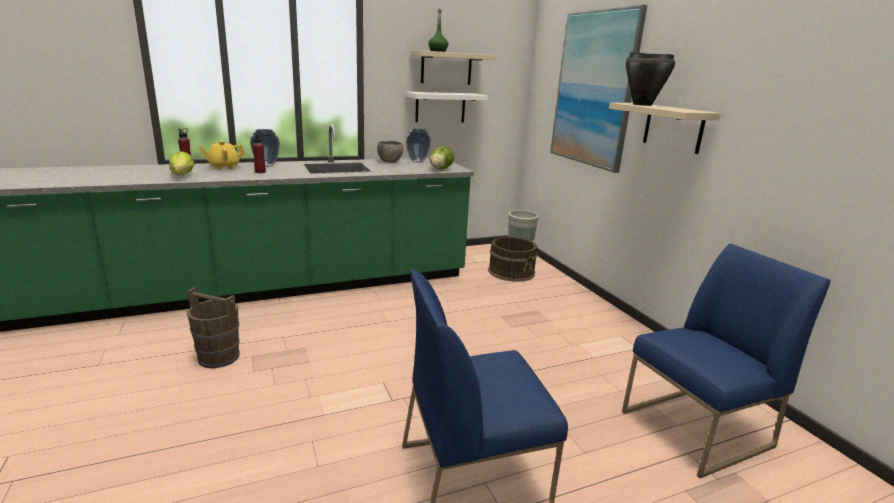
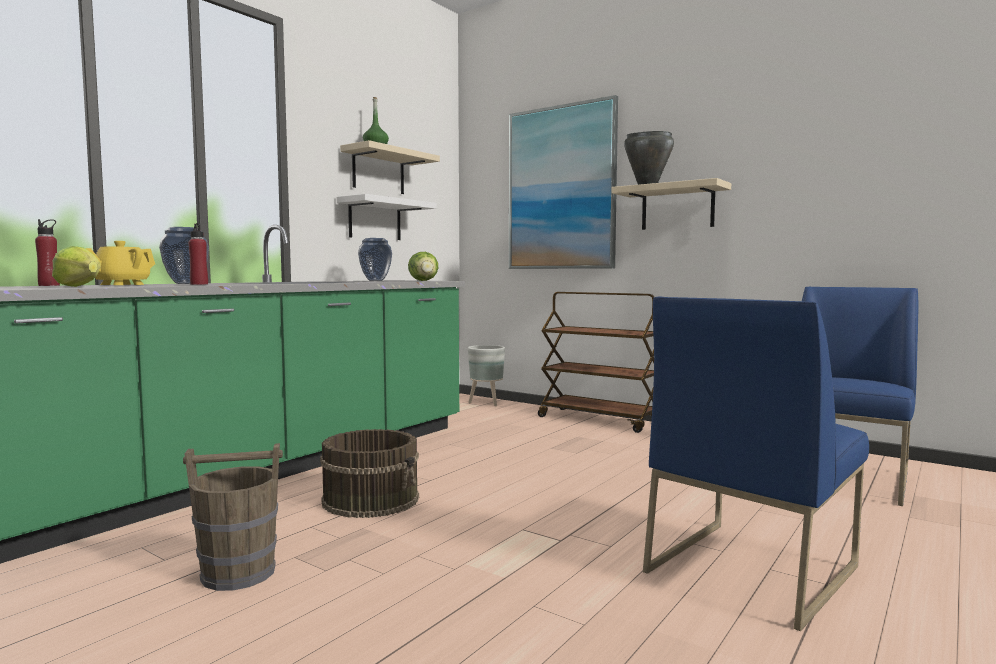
camera: 30 degrees left, 15 degrees down
(390, 162) = (346, 281): grey bowl -> none
(512, 272) = (500, 415): brown bucket -> brown bucket (371, 499)
(579, 298) = (599, 420): none -> brown cart

